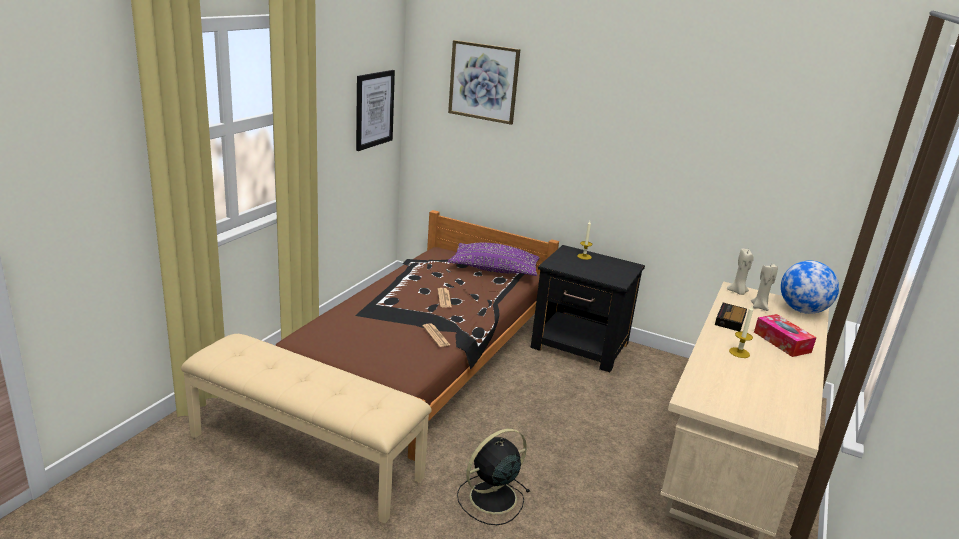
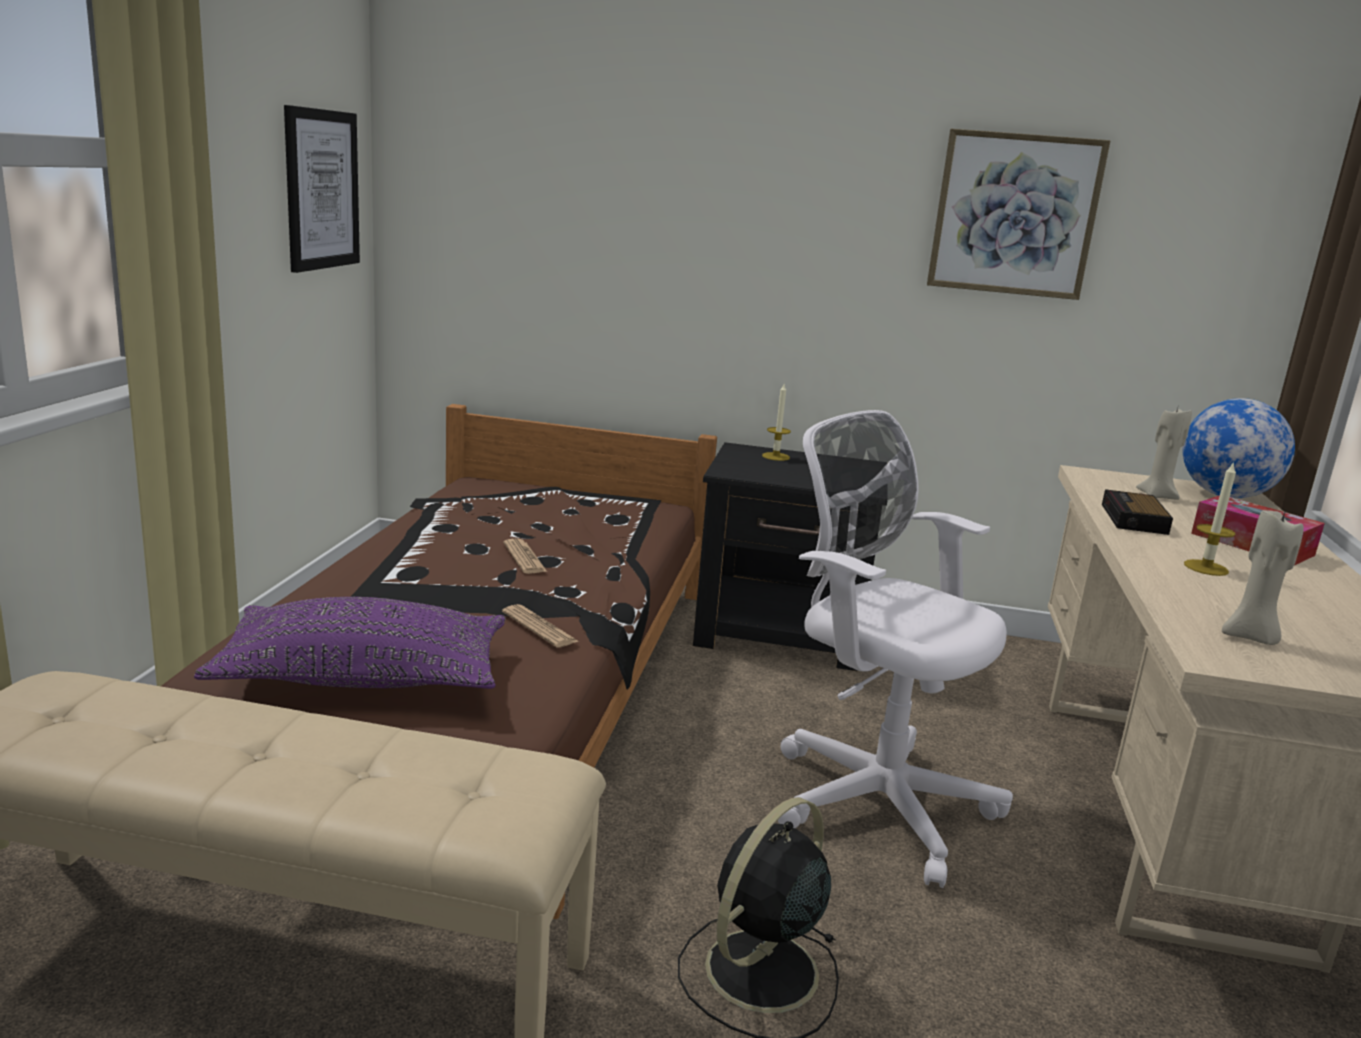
camera: 15 degrees left, 5 degrees down
(483, 82) = (544, 132): picture -> picture (1014, 215)
(495, 269) = (599, 503): purple pillow -> purple pillow (363, 678)
(581, 436) = (872, 798): none -> white office chair
(737, 292) = (1099, 478): beige candle -> beige candle (1251, 638)

